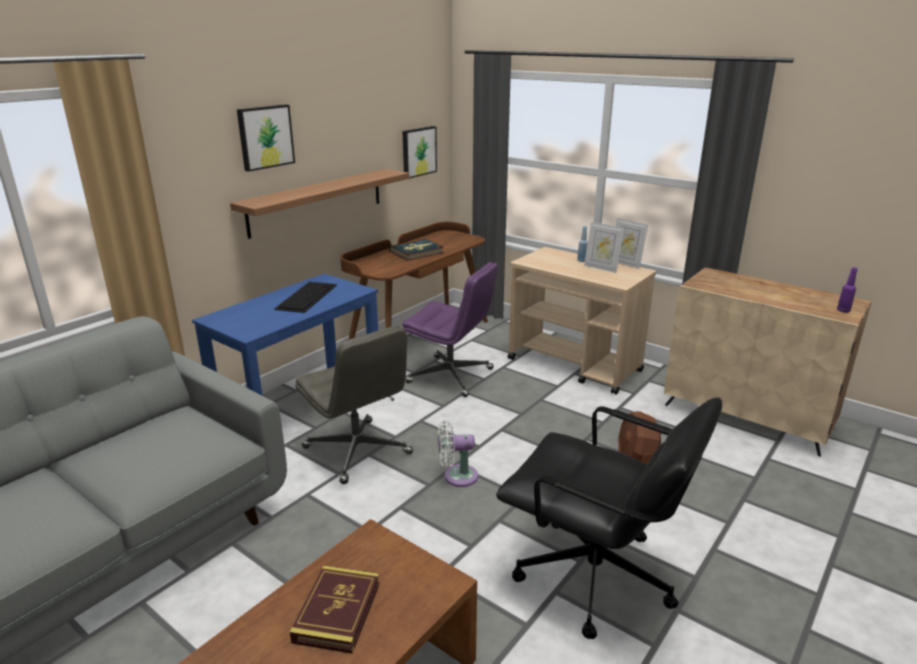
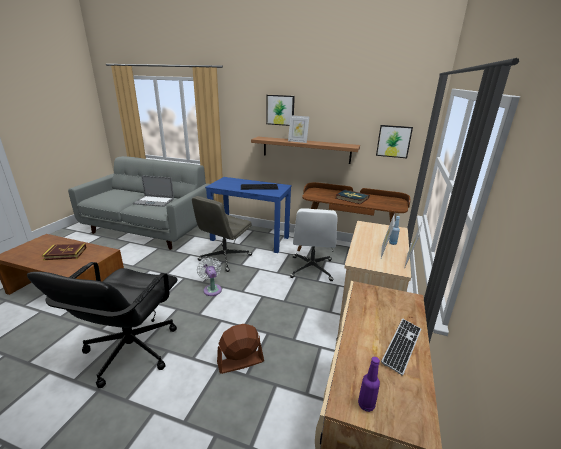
camera: 70 degrees right, 0 degrees up
(145, 452) = (154, 201): none -> laptop
(322, 188) = (297, 141): none -> picture frame
(451, 376) = (311, 269): purple office chair -> white office chair
(777, 288) = (402, 346): none -> keyboard

